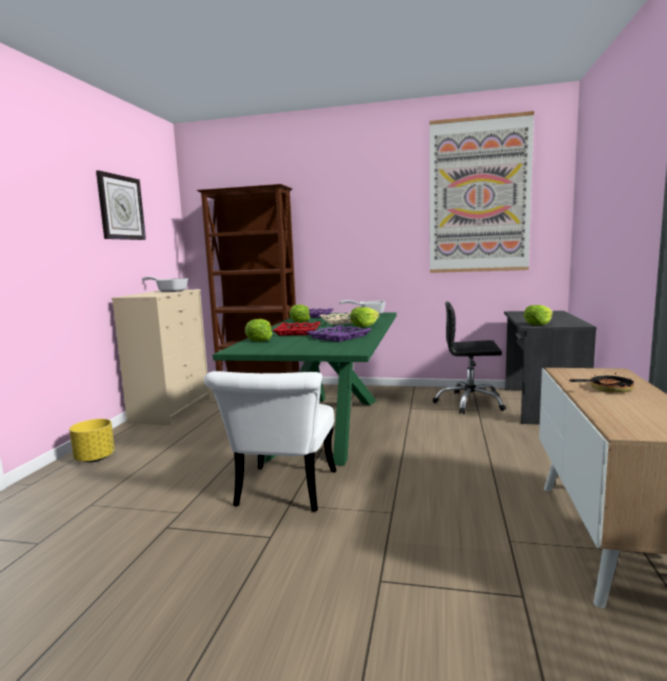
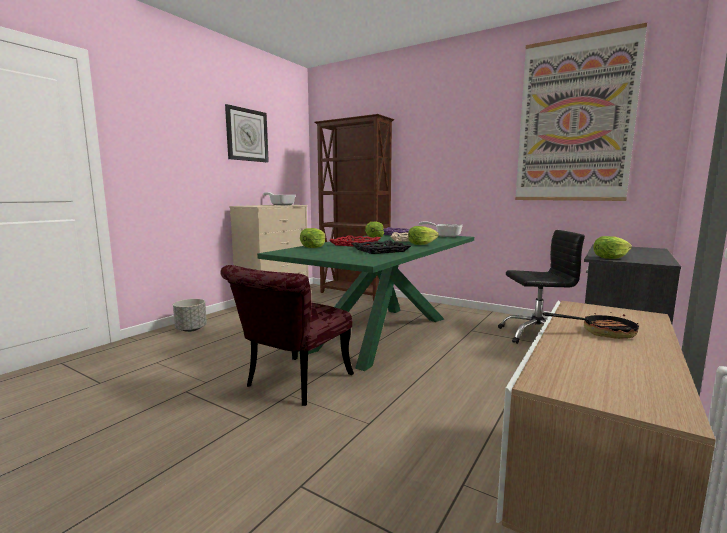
camera: 20 degrees right, 0 degrees up
(95, 458) = (191, 329): yellow planter -> grey planter
(283, 494) = (292, 384): white chair -> red chair
(339, 337) = (380, 250): purple tray -> black tray
(469, 403) = (536, 335): black office chair -> black office chair turned 150 degrees clockwise

